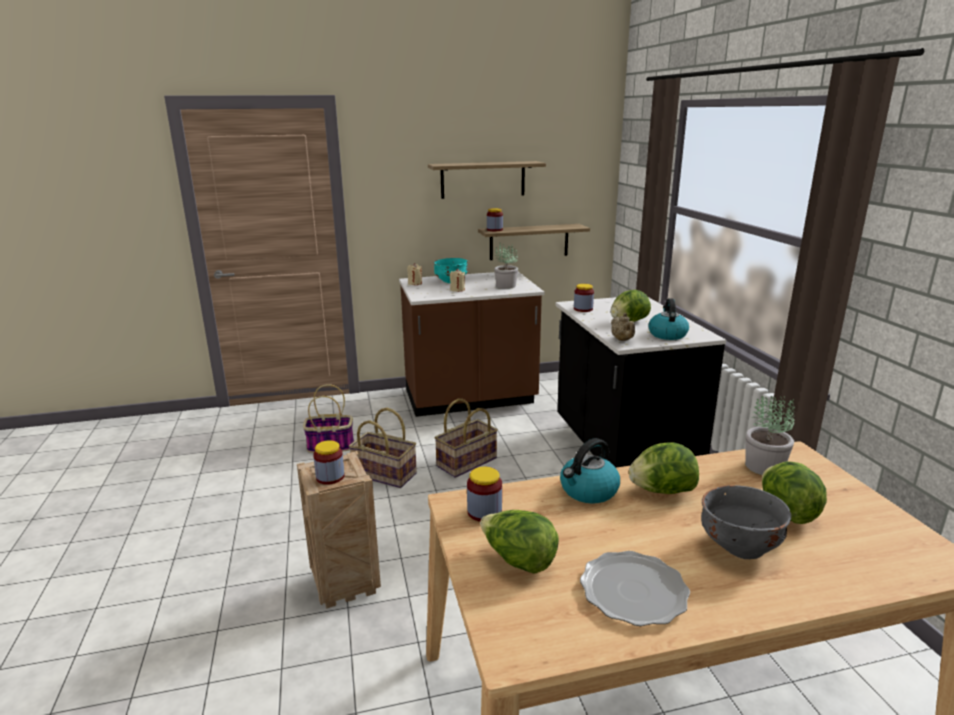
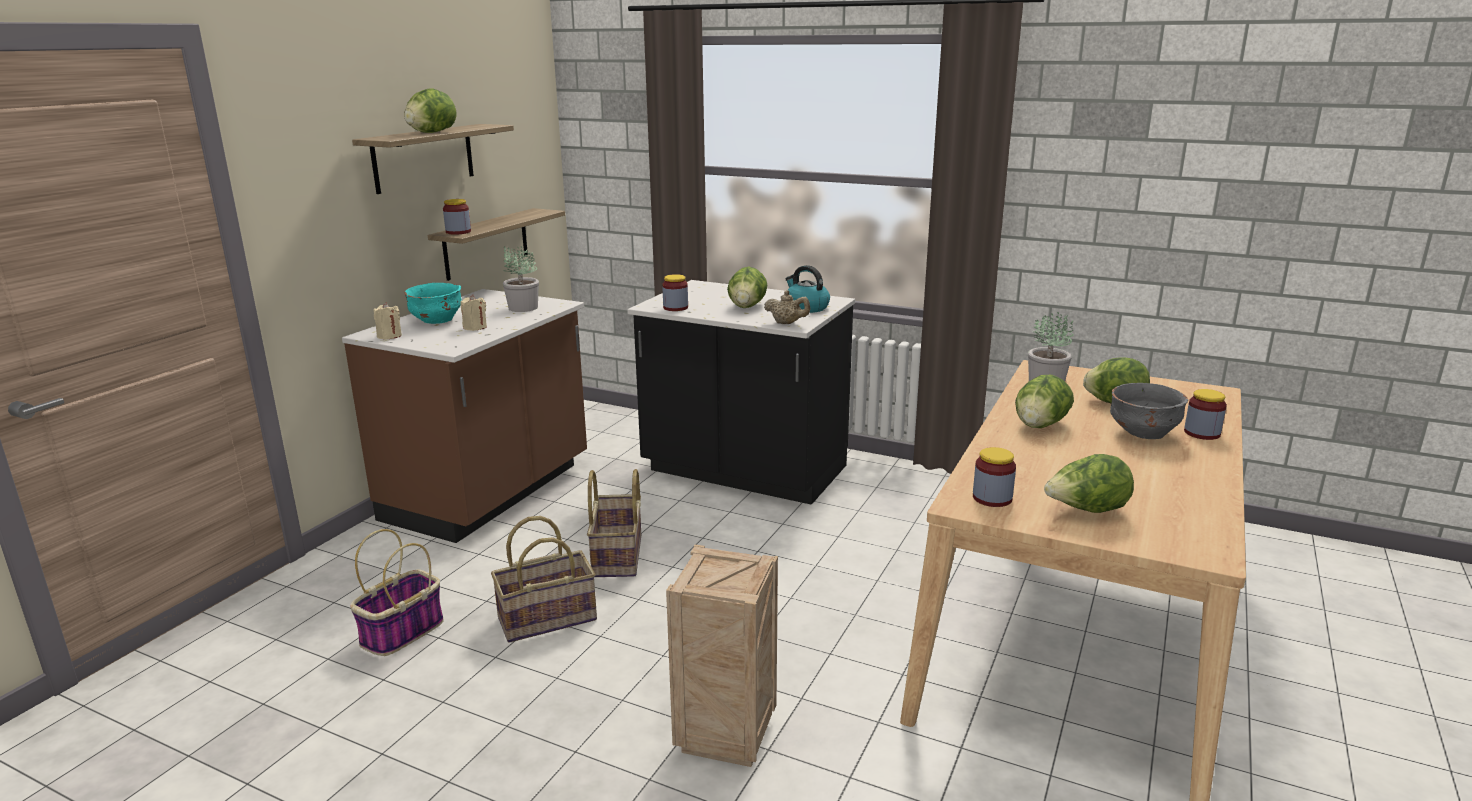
camera: 50 degrees left, 0 degrees up
(330, 477) = (734, 578): jar -> jar (1202, 433)
(478, 163) = (431, 132): none -> lettuce
(588, 491) = (1008, 449): kettle -> none
(634, 591) = (1167, 486): plate -> none

